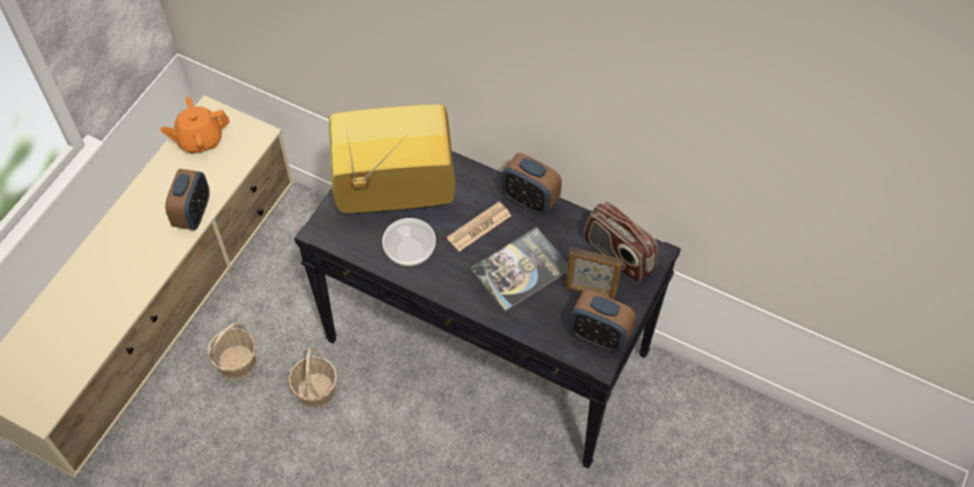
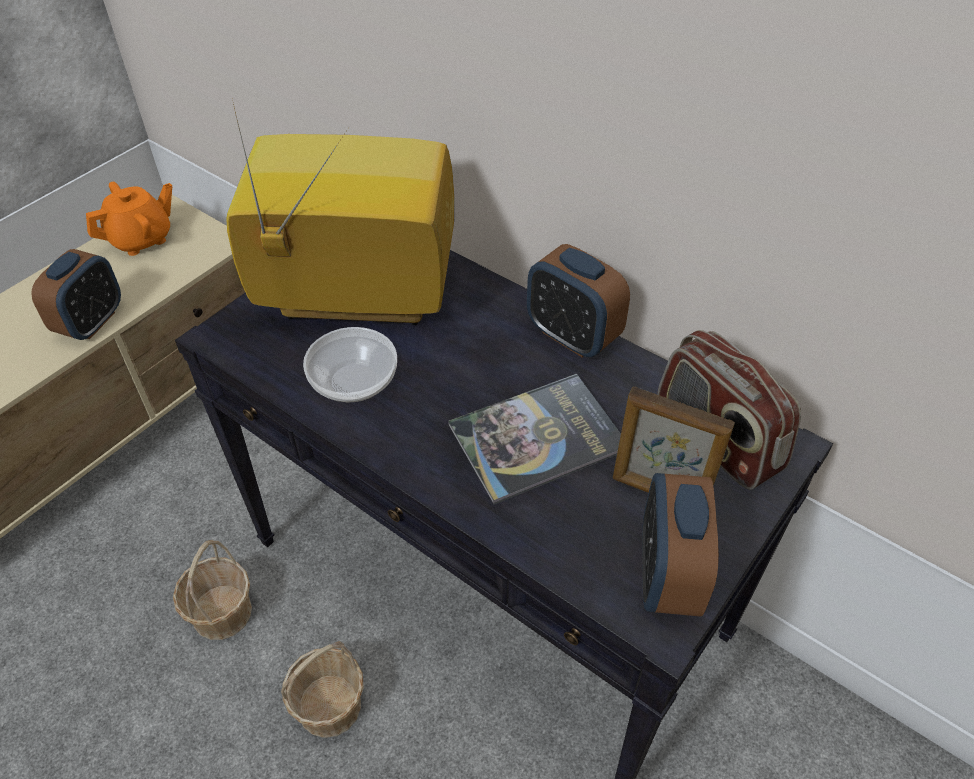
camera: 10 degrees right, 10 degrees down
(200, 140) = (142, 239): orange teapot -> orange teapot turned 150 degrees clockwise
(237, 362) = (127, 553): basket -> basket (330, 706)
(479, 227) = (479, 363): newspaper -> none
(599, 336) = (667, 575): alarm clock -> alarm clock turned 60 degrees clockwise

